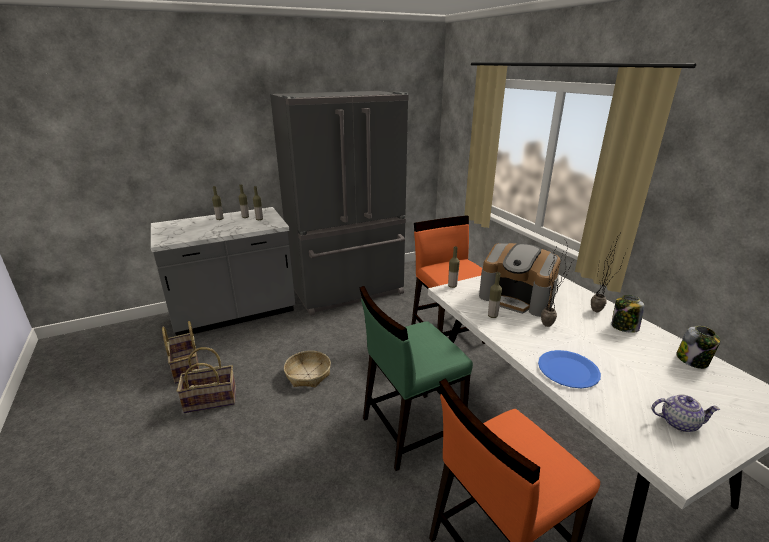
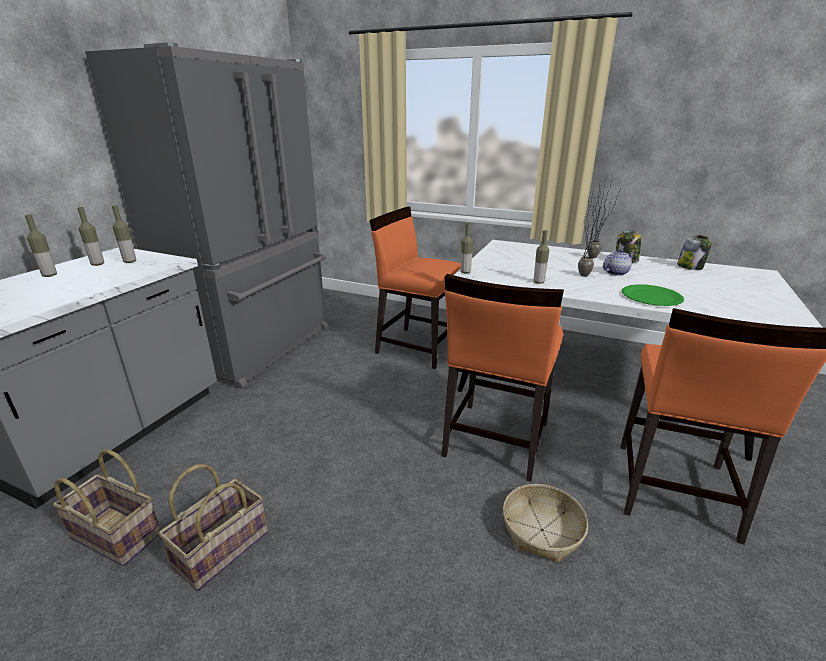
camera: 40 degrees left, 0 degrees up
(308, 374) = (324, 448): basket -> basket (541, 529)
(410, 429) = (495, 440): green chair -> orange chair
(517, 298) = (530, 265): coffee machine -> none
(568, 370) = (651, 297): blue plate -> green plate
(679, 422) = (751, 300): teapot -> teapot (615, 272)

